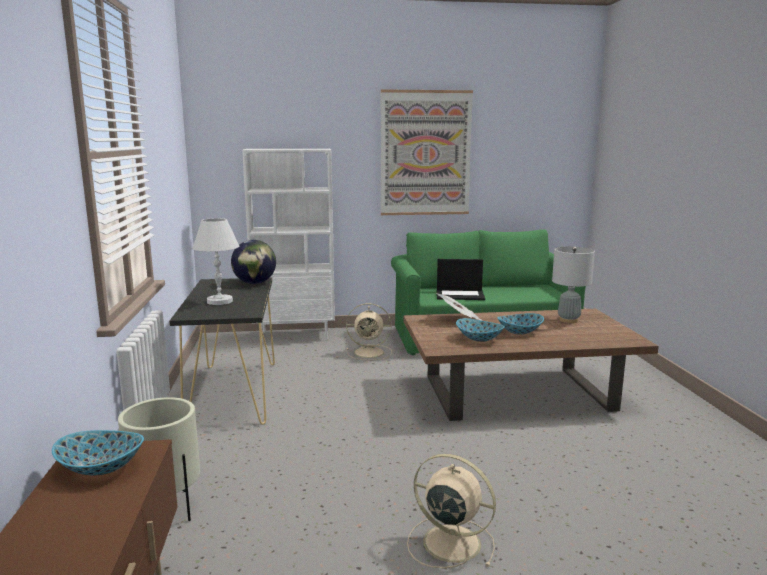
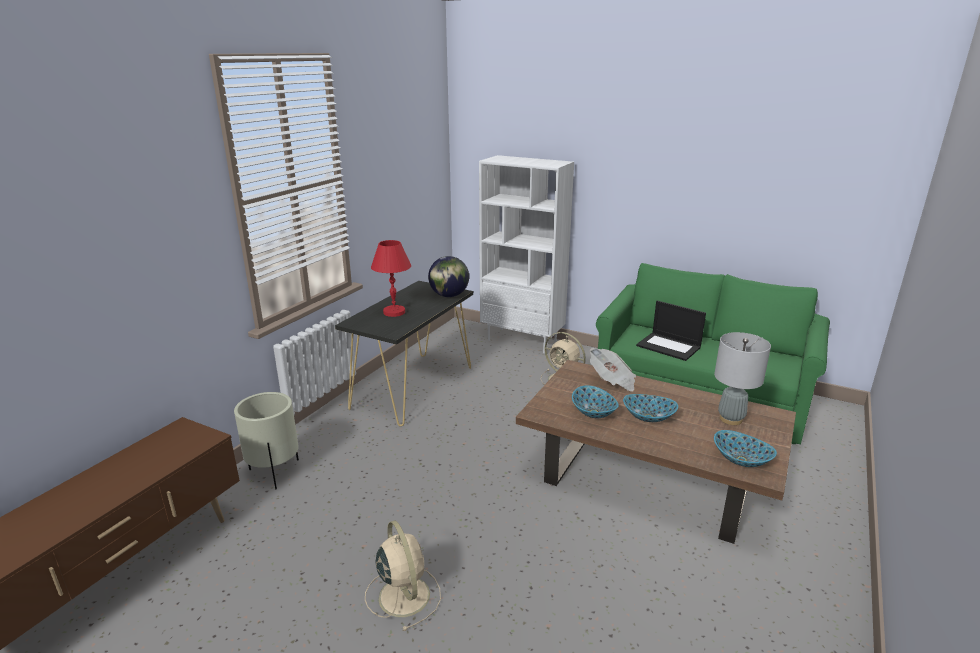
camera: 35 degrees right, 10 degrees up
(101, 468) = (173, 443): bowl -> bowl (741, 460)
(220, 301) = (394, 312): white table lamp -> red table lamp
(425, 153) = (678, 176): picture -> none

